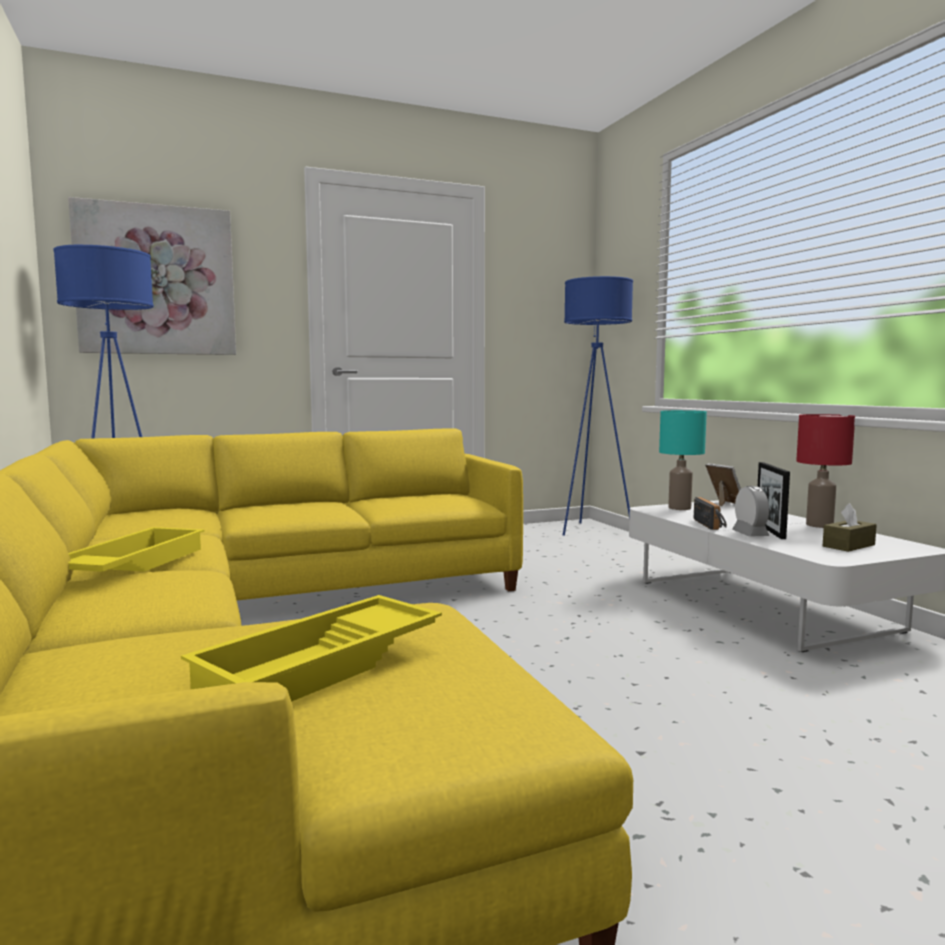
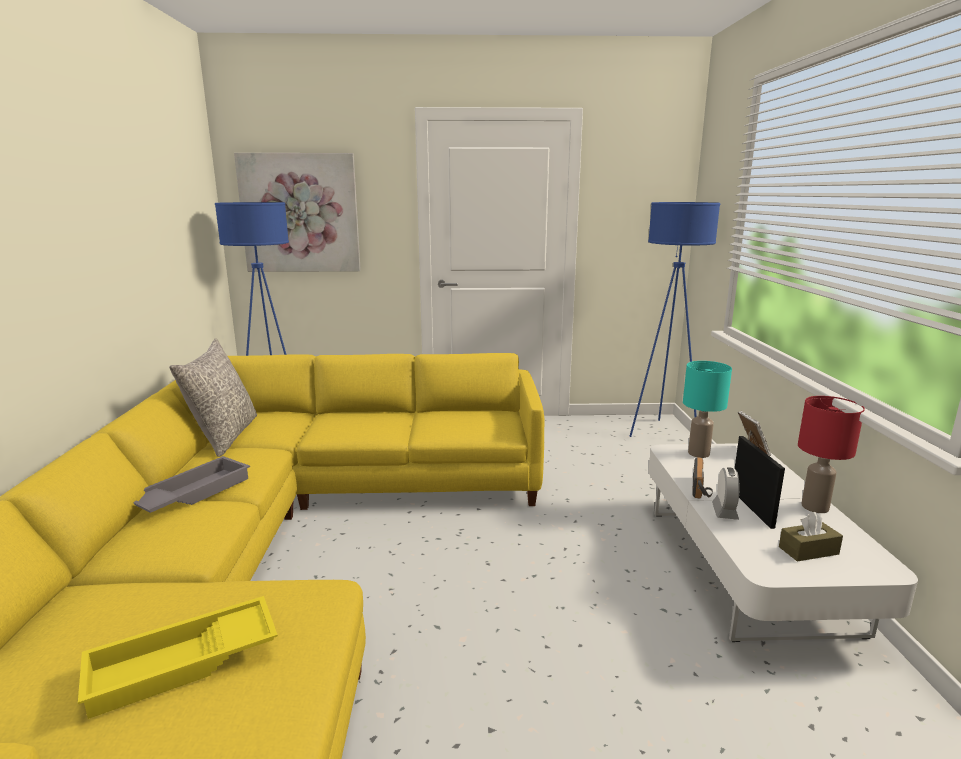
camera: 20 degrees right, 10 degrees up
(113, 528) = (224, 436): none -> grey pillow
(130, 564) = (191, 493): yellow tray -> grey tray
(770, 530) = (752, 508): picture frame -> picture frame turned 150 degrees clockwise

